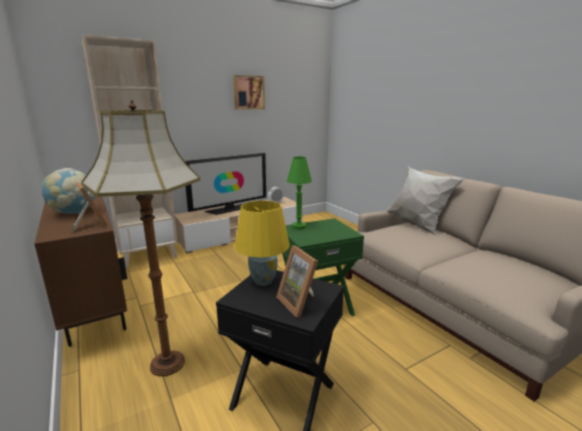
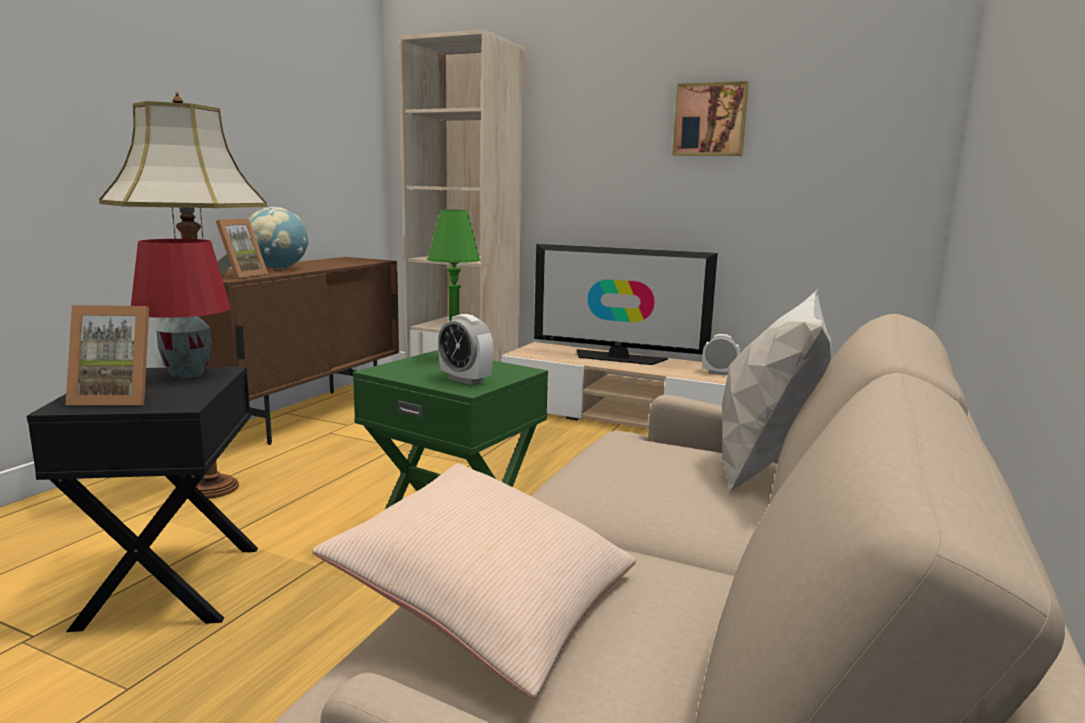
camera: 55 degrees right, 5 degrees down
(263, 281) = (188, 374): yellow table lamp -> red table lamp
(300, 303) = (118, 398): picture frame -> picture frame turned 120 degrees counterclockwise
(337, 231) = (465, 380): none -> alarm clock
(496, 280) = (488, 602): none -> beige pillow

